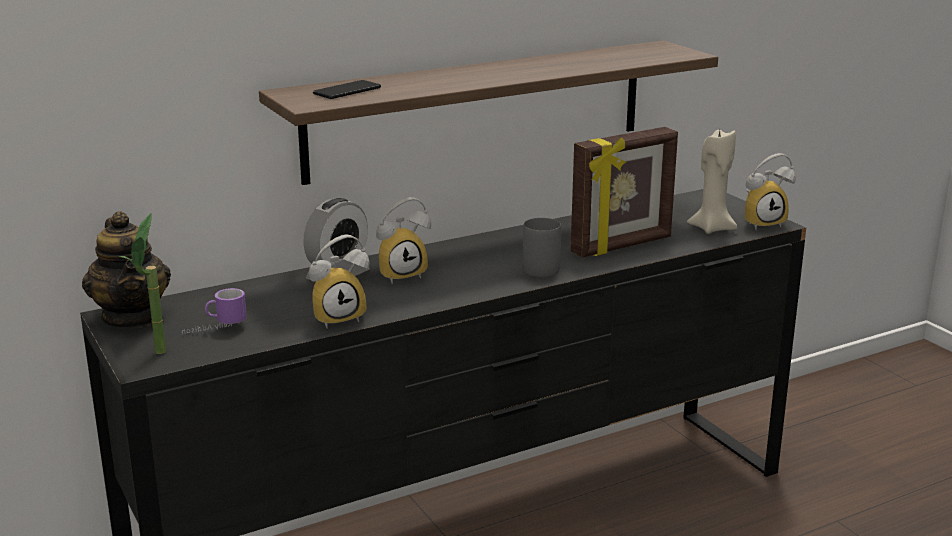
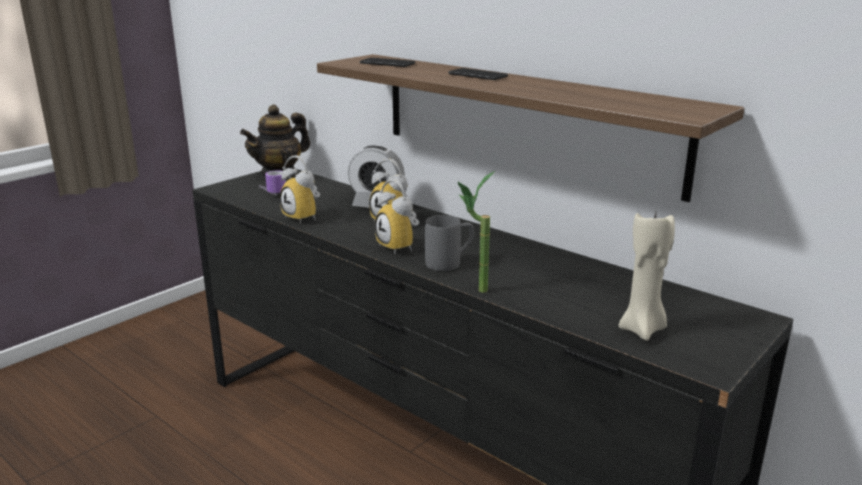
camera: 70 degrees right, 0 degrees up
(156, 356) = (228, 189): potted plant -> potted plant (473, 291)
(464, 73) = (477, 75): none -> phone
(622, 246) = (536, 290): picture frame -> none
(762, 223) = (701, 359): alarm clock -> alarm clock (401, 246)

